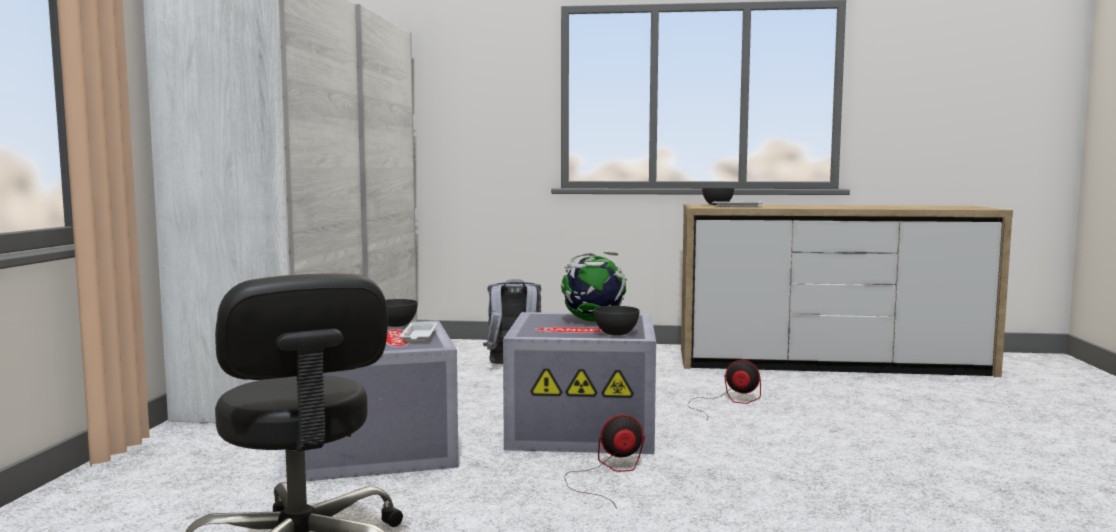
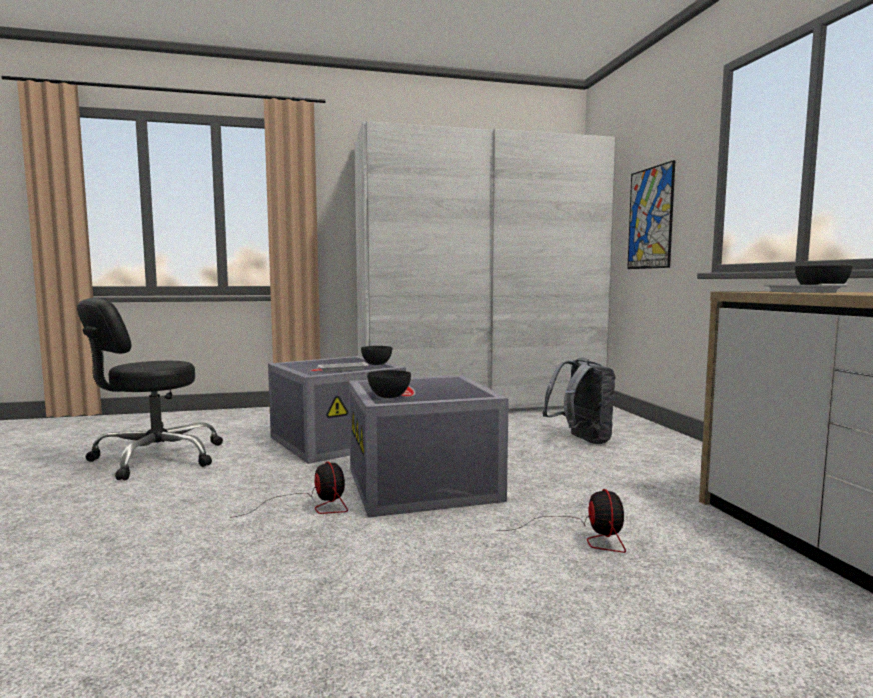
camera: 70 degrees right, 0 degrees up
(465, 129) = (650, 218): none -> picture
(593, 321) = (442, 389): globe -> none

